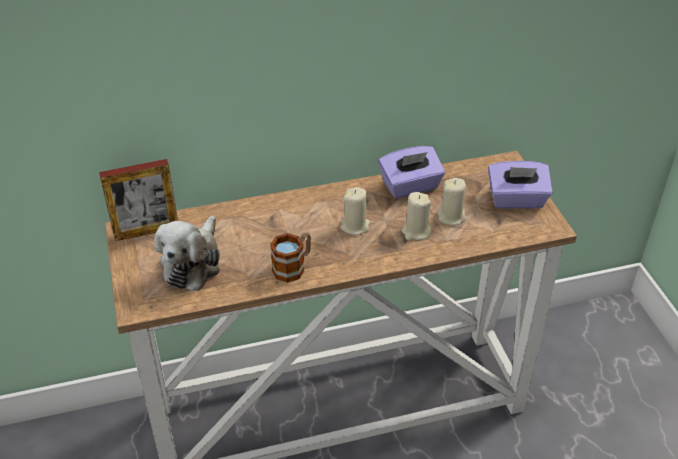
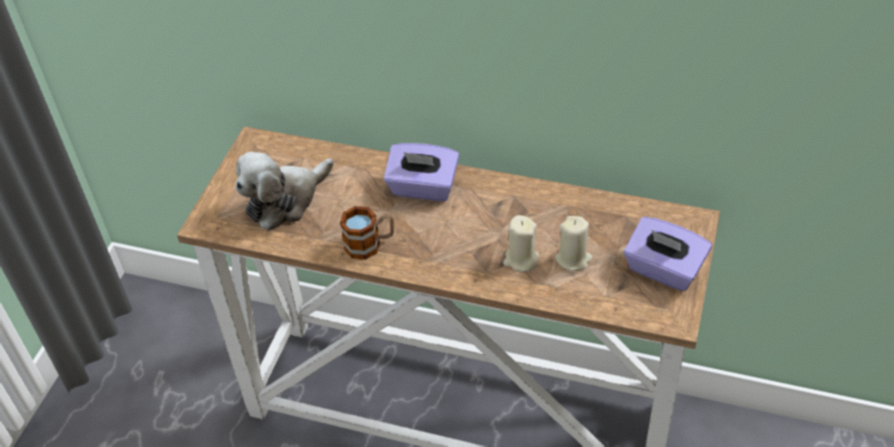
camera: 35 degrees right, 5 degrees up
(146, 231) = (271, 150): picture frame -> none
(355, 226) = (464, 227): beige candle -> none
(410, 186) = (559, 206): purple tissue box -> purple tissue box (423, 188)

